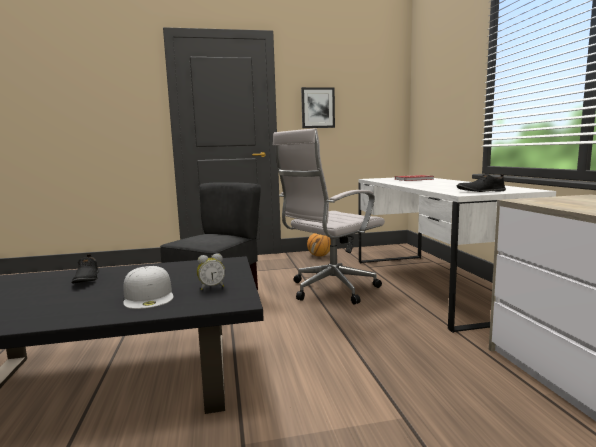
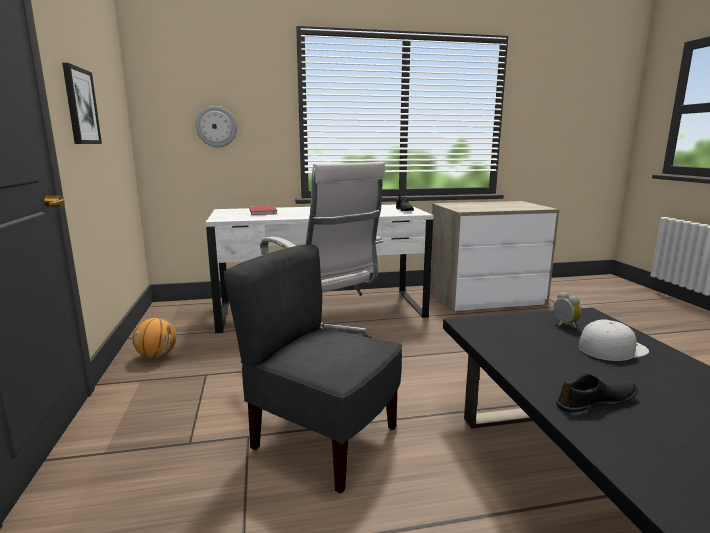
camera: 90 degrees left, 5 degrees up
(441, 107) = (216, 126): none -> wall clock

